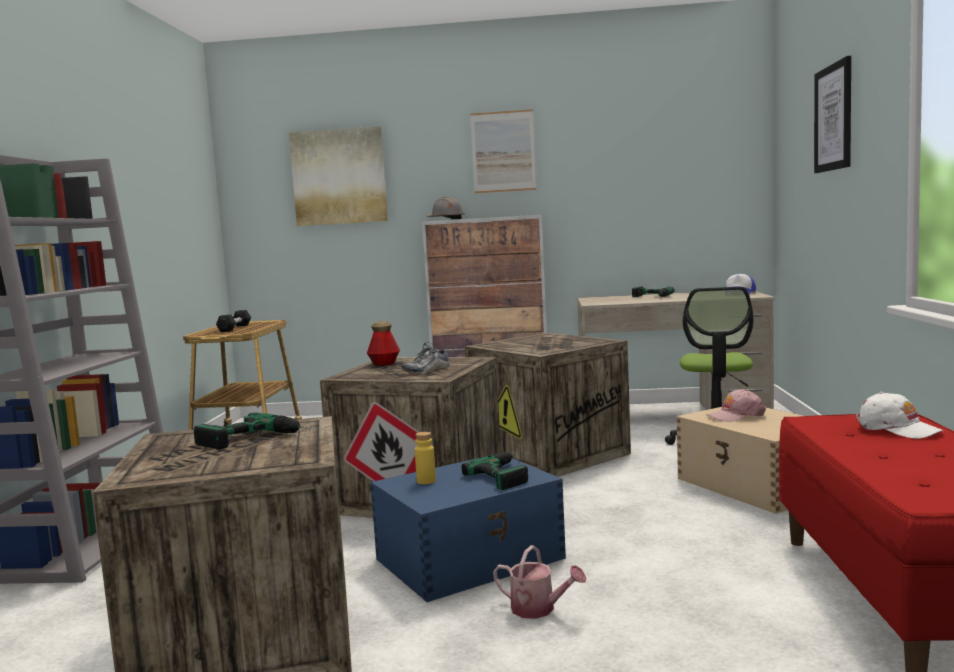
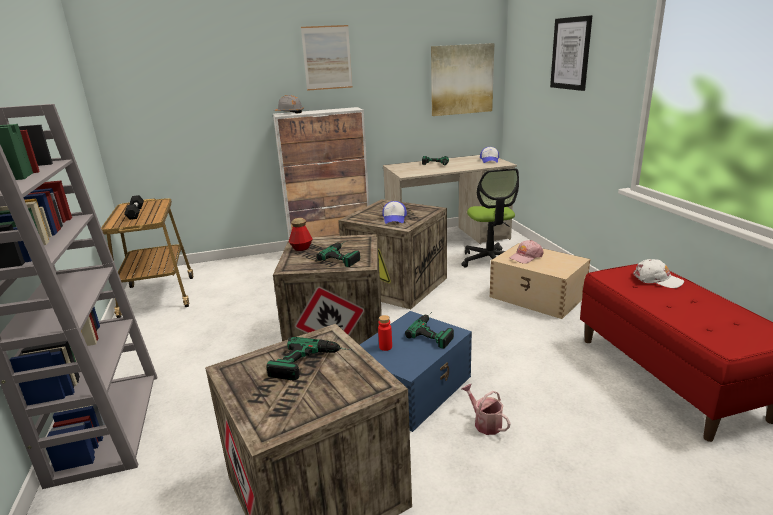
camera: 20 degrees left, 15 degrees up
(339, 177) = (196, 77): picture -> picture (461, 79)
(426, 481) = (385, 347): yellow bottle -> red bottle
(427, 370) = (345, 255): shoe -> power drill
(538, 609) = (485, 423): watering can -> watering can turned 135 degrees counterclockwise
(539, 346) = (394, 218): none -> cap

